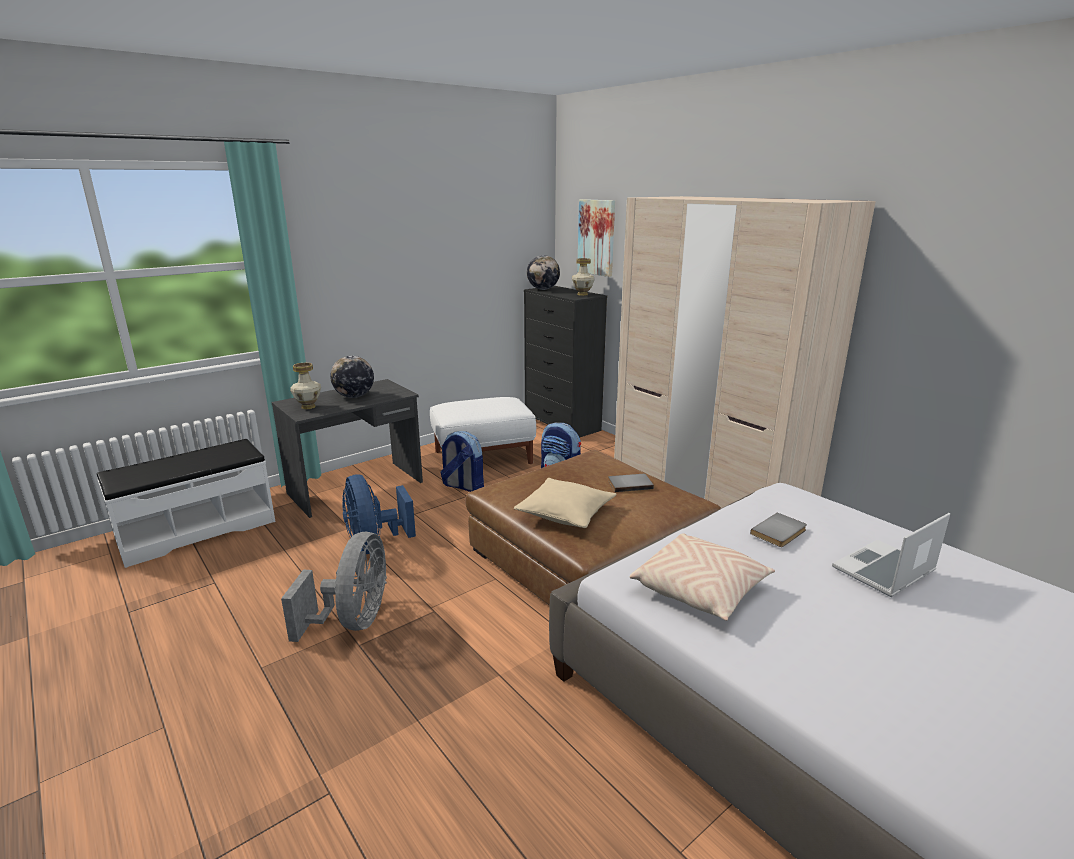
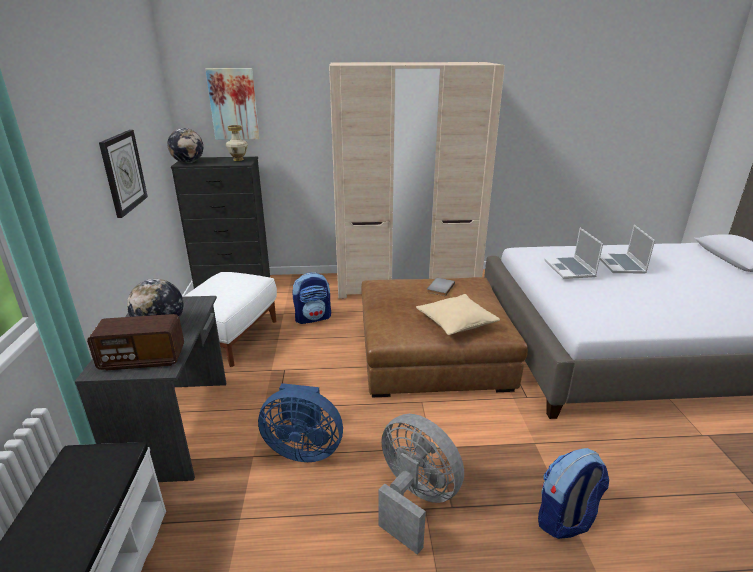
camera: 55 degrees left, 5 degrees up
(309, 407) = (143, 359): vase -> radio
(436, 280) = (123, 172): none -> wall clock
(462, 486) = (265, 365): backpack -> backpack (565, 520)
(700, 590) = (614, 311): beige pillow -> none
(780, 532) = (570, 269): grey book -> laptop

